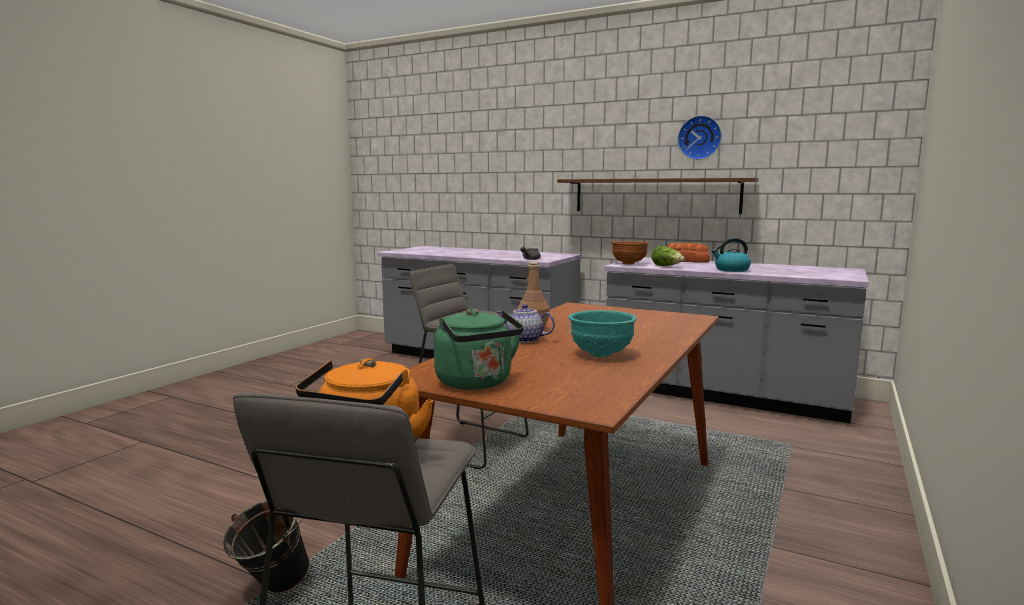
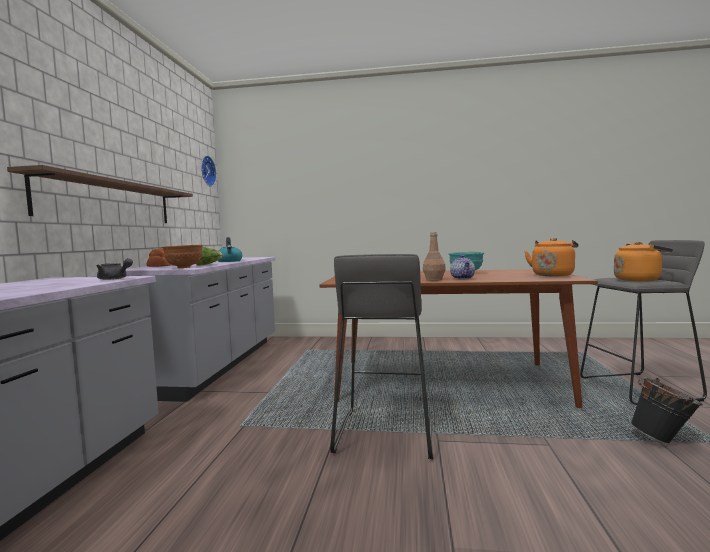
camera: 110 degrees left, 5 degrees down
(477, 383) = (553, 275): green kettle -> orange kettle
(700, 138) = (135, 151): wall clock -> wall clock (206, 171)

